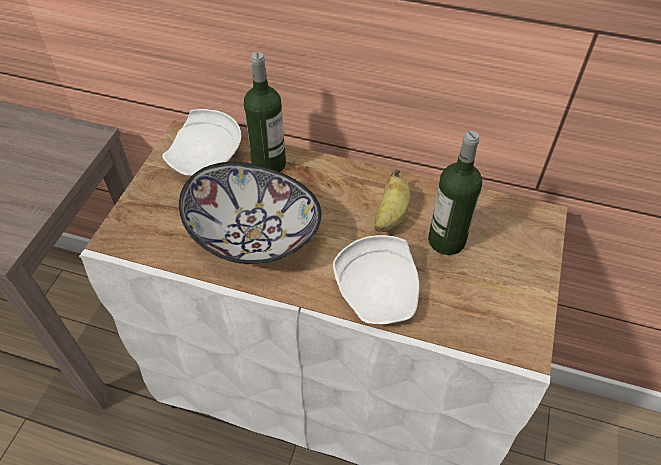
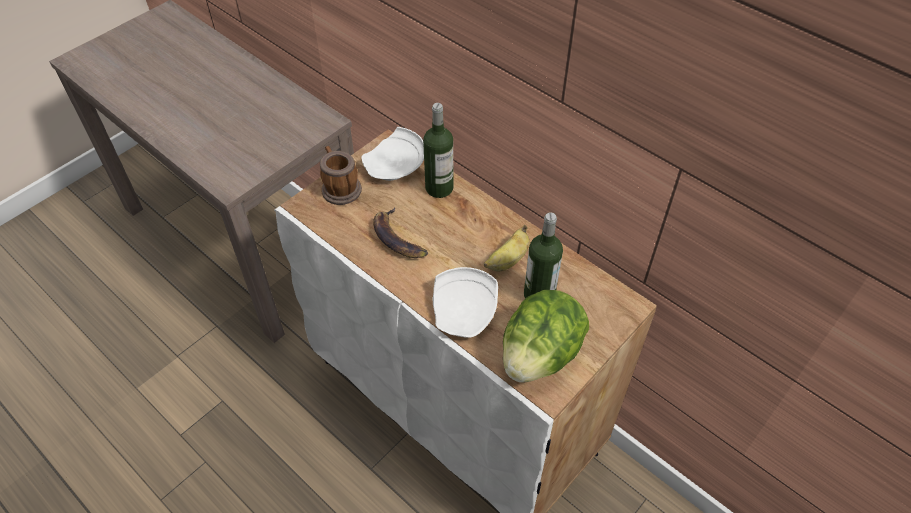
camera: 25 degrees right, 0 degrees up
(150, 201) = (339, 187): none -> mug
(253, 236) = (397, 238): bowl -> banana
(490, 307) = (540, 355): none -> lettuce

